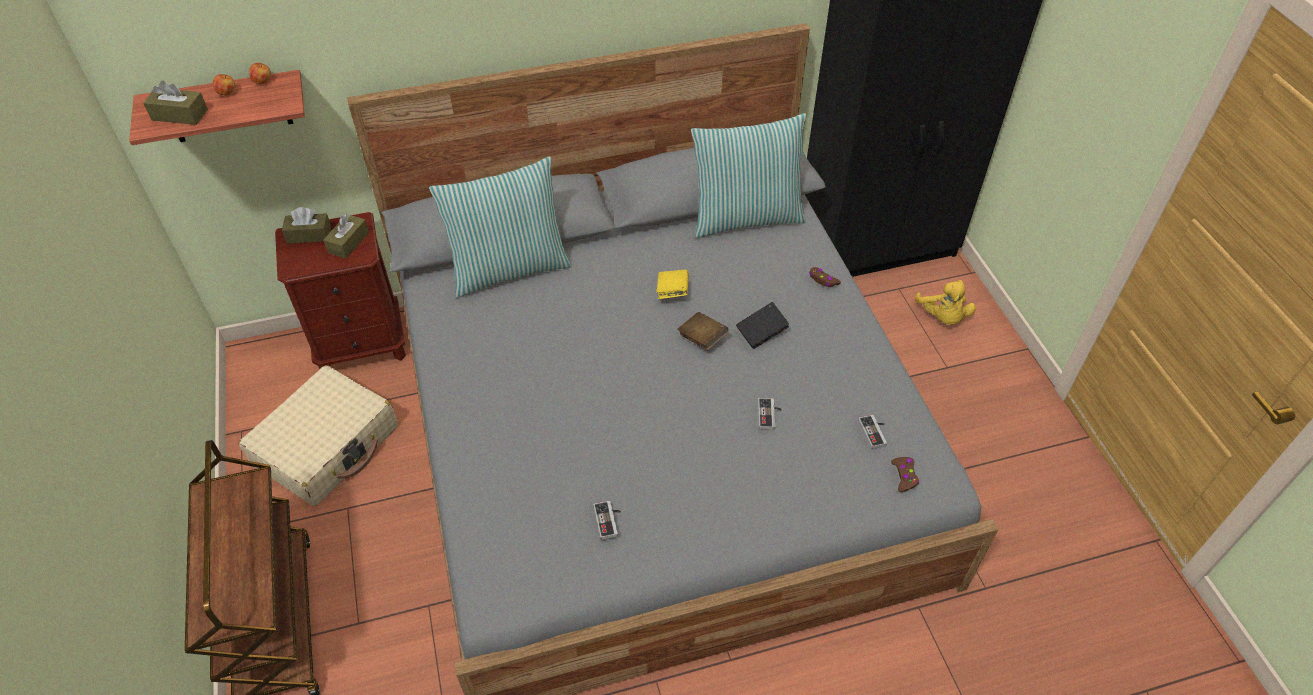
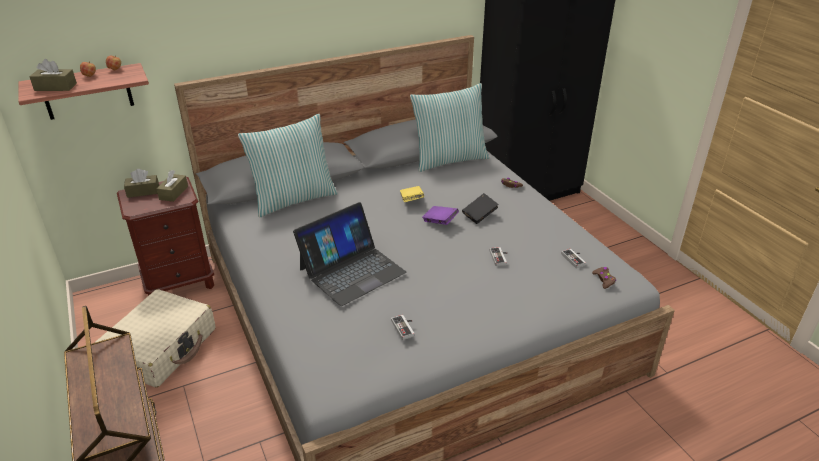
camera: 10 degrees left, 15 degrees down
(560, 413) = (352, 270): none -> laptop
(702, 338) = (440, 222): brown book -> purple book
(942, 317) = (582, 225): yellow plush toy -> none

